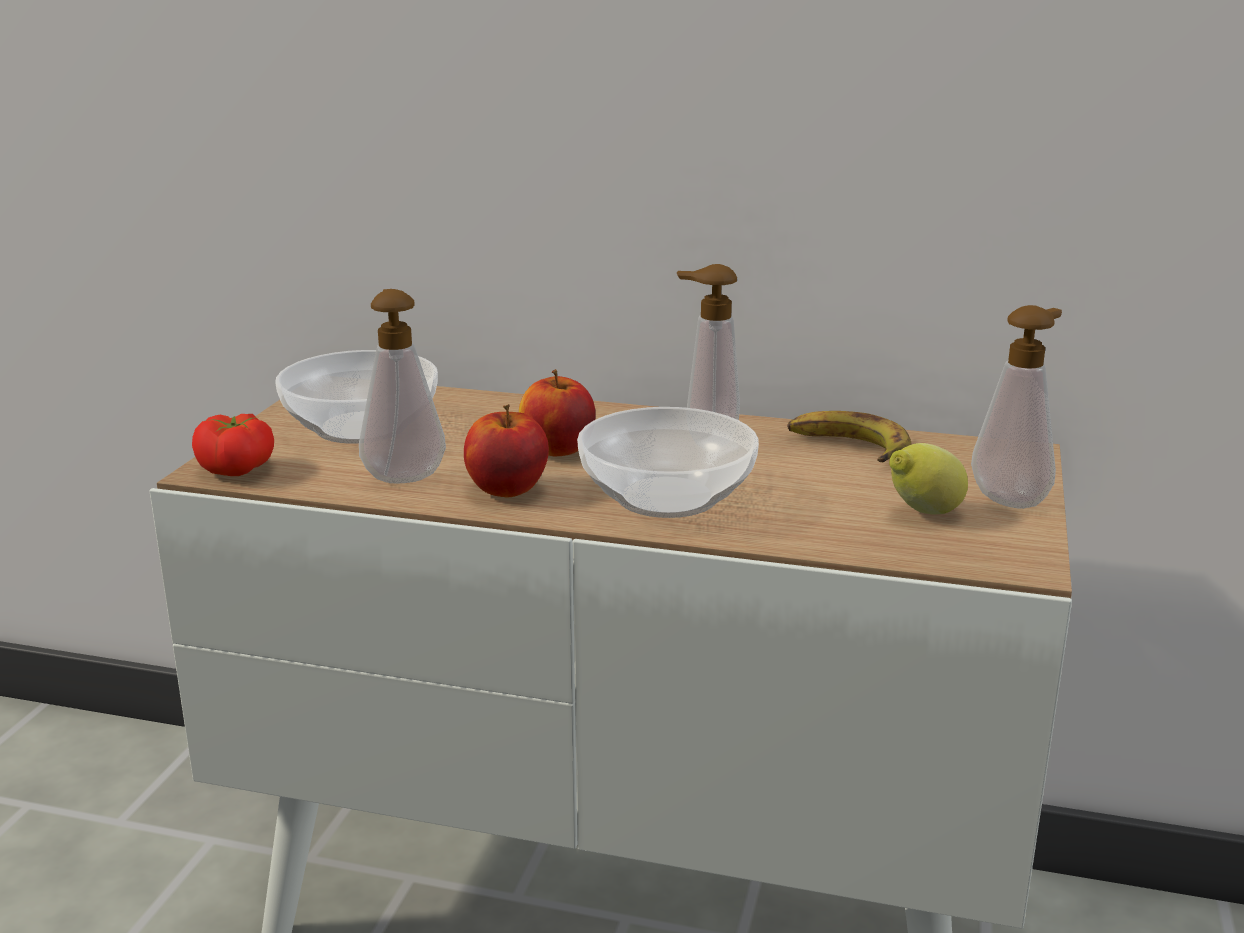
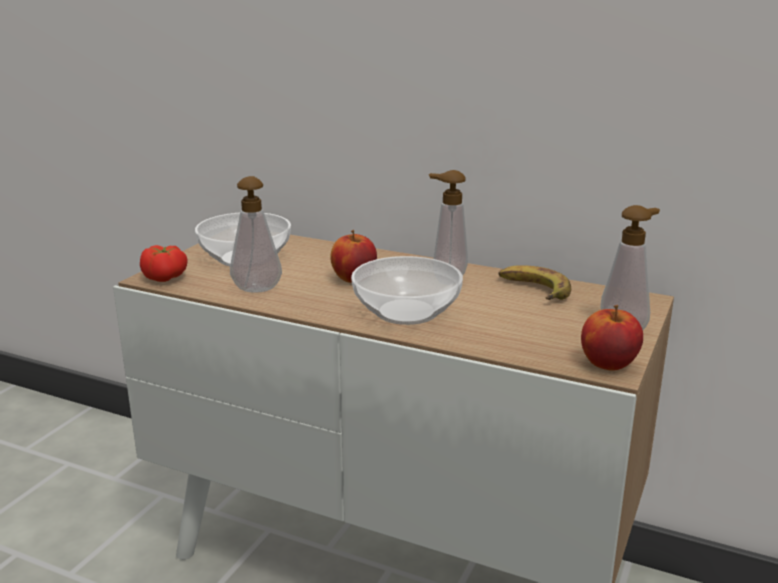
camera: 10 degrees right, 0 degrees up
(506, 490) = (313, 301): apple -> apple (608, 364)
(922, 513) = (562, 333): lemon -> none

